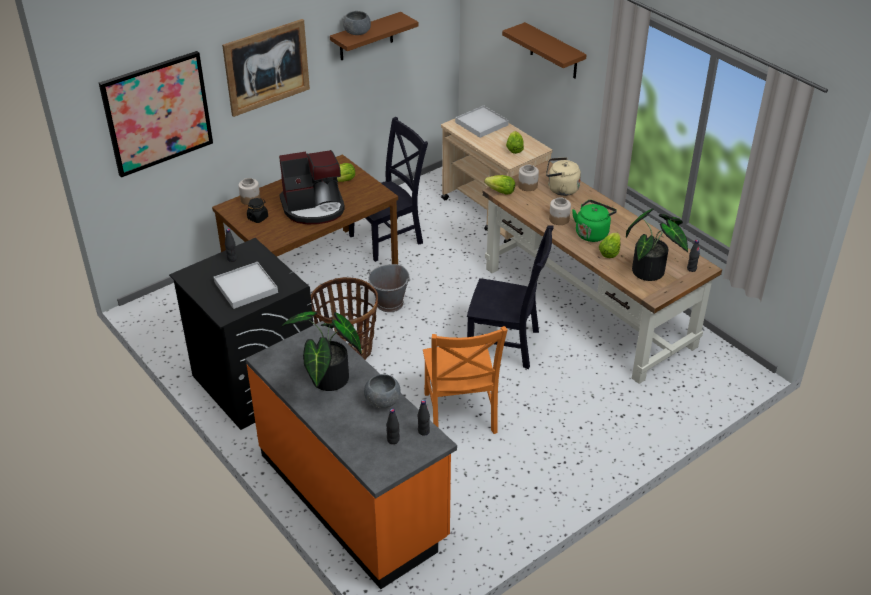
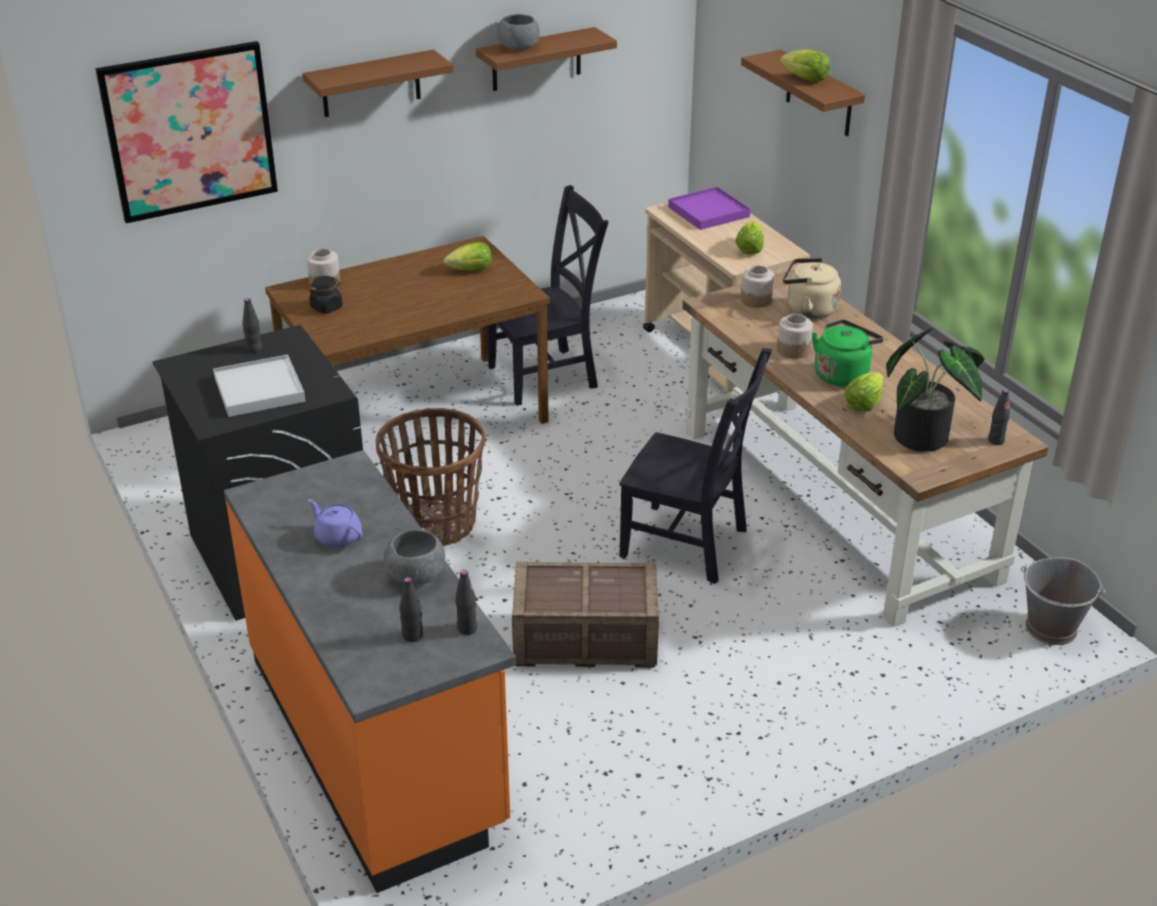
camera: 10 degrees right, 5 degrees down
(267, 67) = (371, 84): picture -> brown shelf
(314, 208) = (415, 301): coffee machine -> none
(326, 381) = (337, 537): potted plant -> purple teapot
(390, 303) = (522, 466): grey bucket -> grey bucket (1051, 628)
(459, 415) = (584, 640): orange chair -> crate
(481, 124) = (708, 212): white tray -> purple tray
(501, 192) = (711, 305): lettuce -> lettuce (805, 79)

